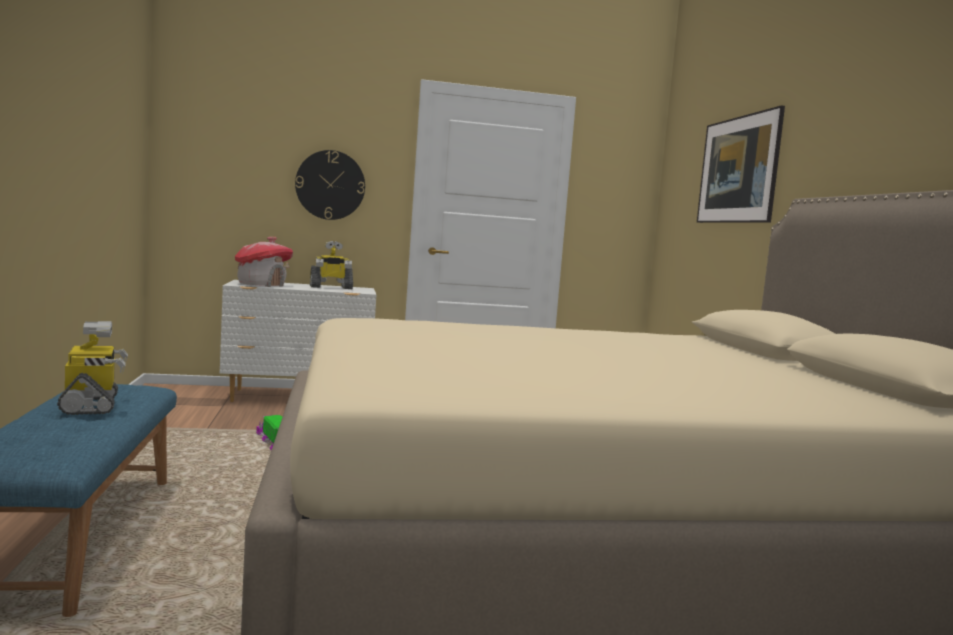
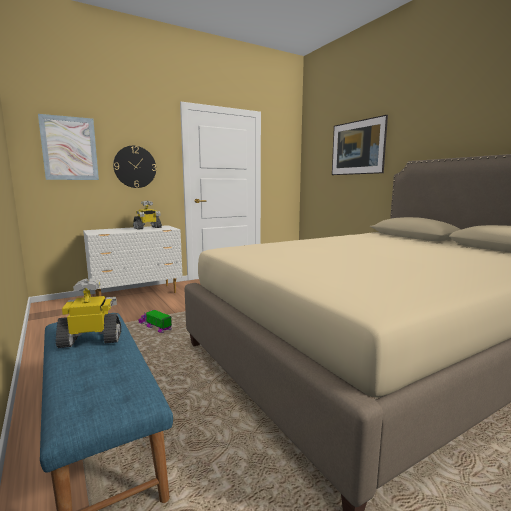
camera: 20 degrees left, 5 degrees up
(91, 405) = (92, 339): toy robot -> toy robot turned 60 degrees counterclockwise
(233, 151) = (69, 148): none -> picture
(262, 284) = (108, 231): toy house -> none

